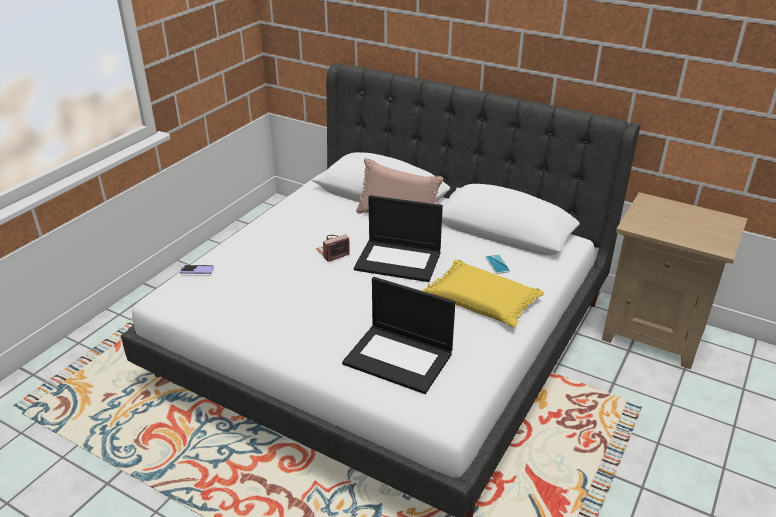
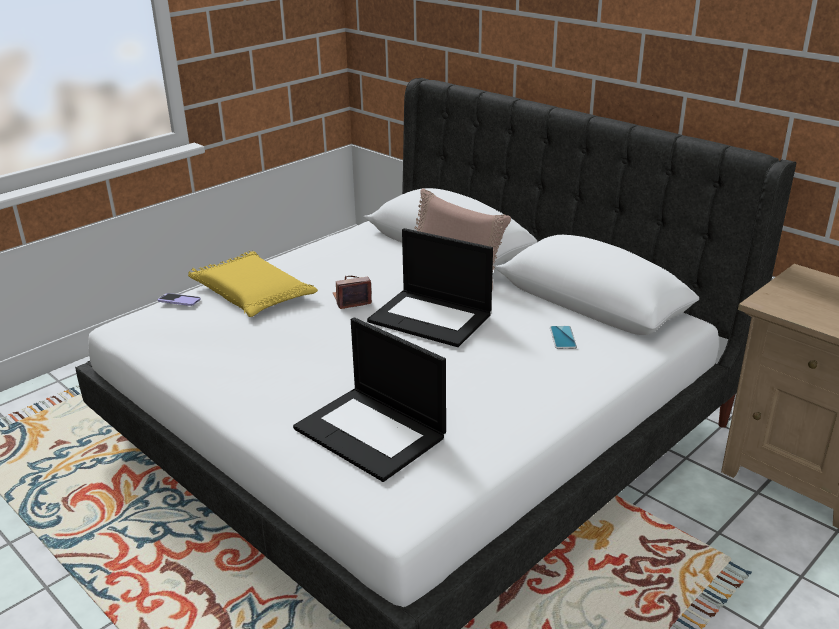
camera: 15 degrees right, 5 degrees down
(482, 299) = (521, 376): yellow pillow -> yellow pillow (252, 292)

